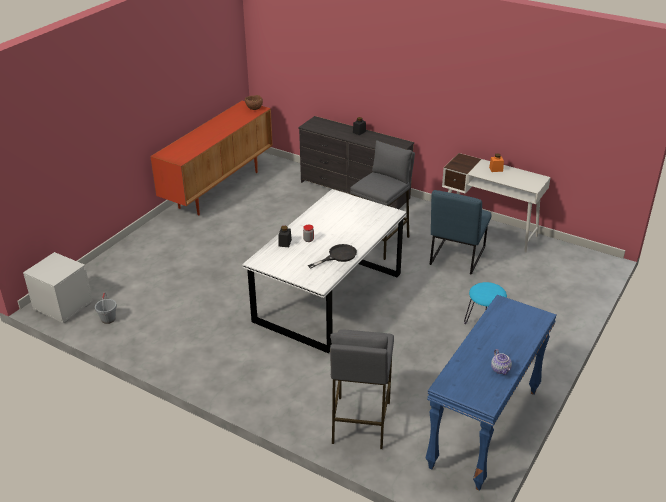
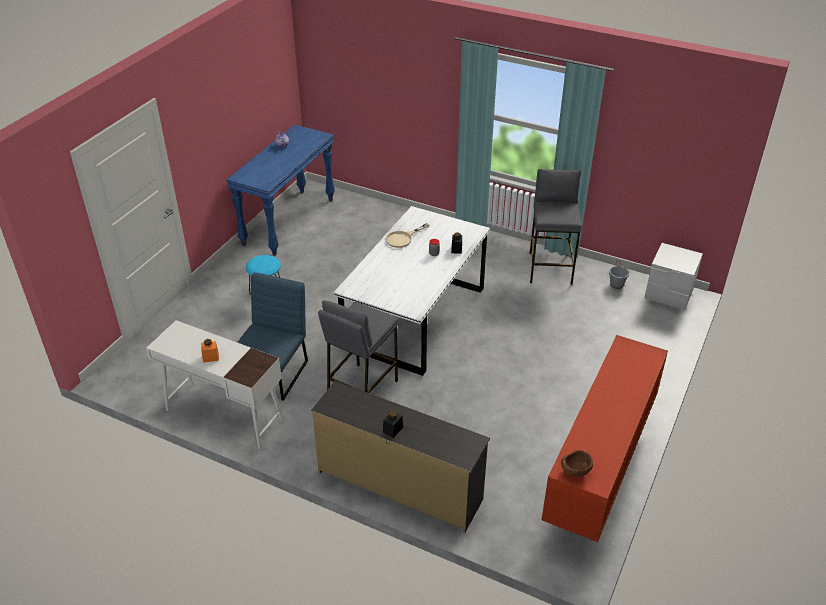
camera: 175 degrees right, 5 degrees up
(338, 256) = (402, 238): black frying pan -> beige frying pan
(360, 422) = (379, 221): grey stool -> grey stool (550, 268)

